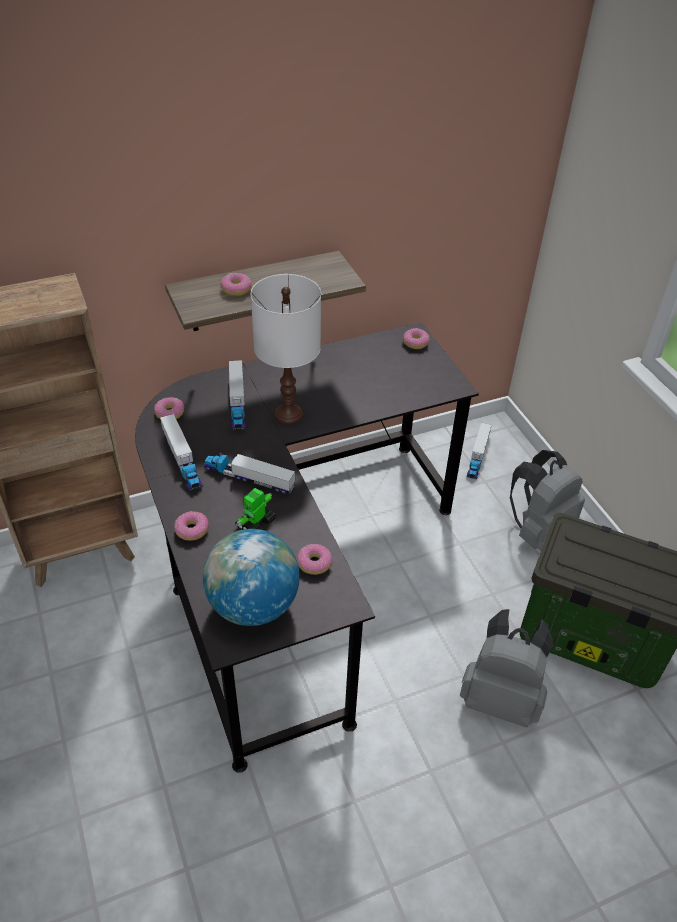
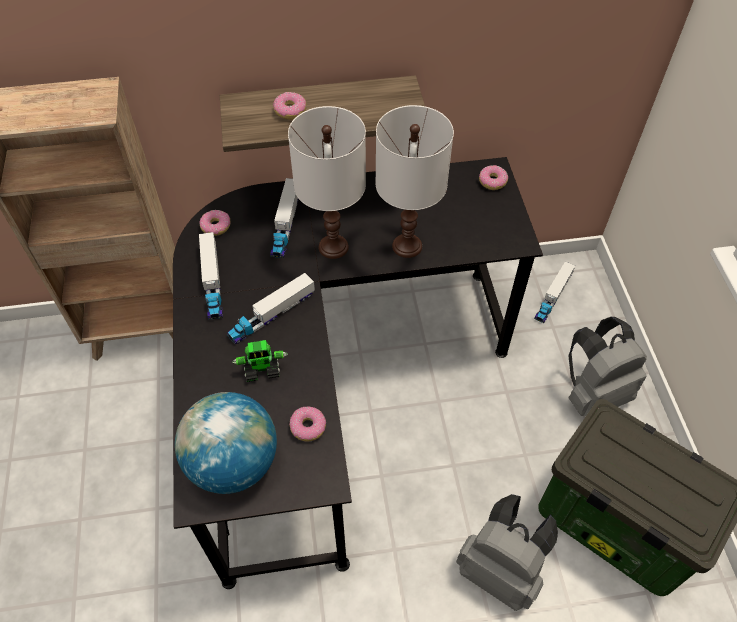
camera: 15 degrees right, 10 degrees up
(192, 530) = (198, 365): donut -> none
(249, 478) = (272, 315): toy truck -> toy truck turned 75 degrees counterclockwise
(255, 523) = (262, 369): toy robot -> toy robot turned 150 degrees counterclockwise
(356, 403) = (407, 245): none -> white table lamp

